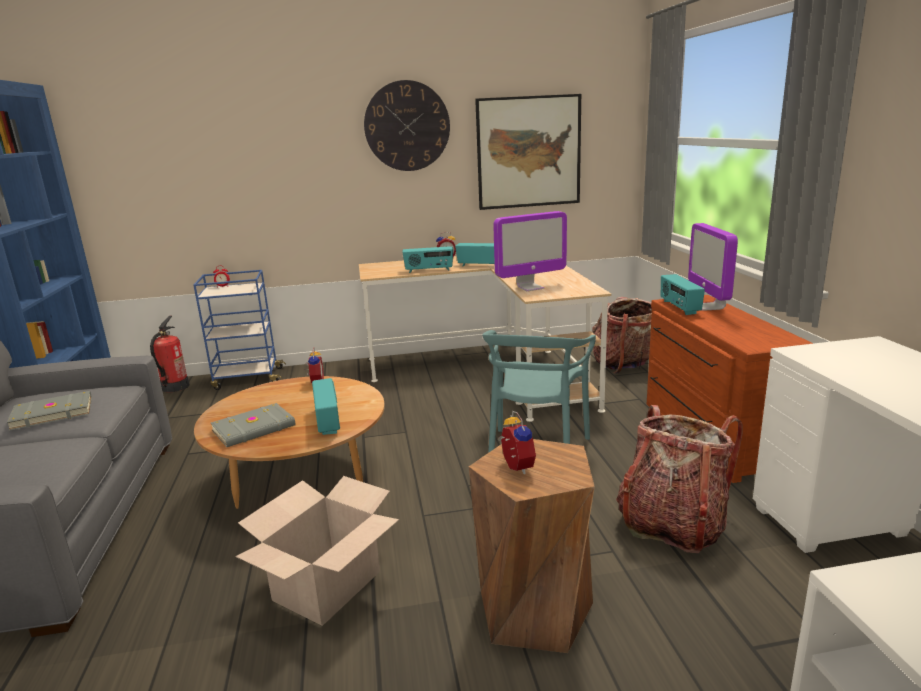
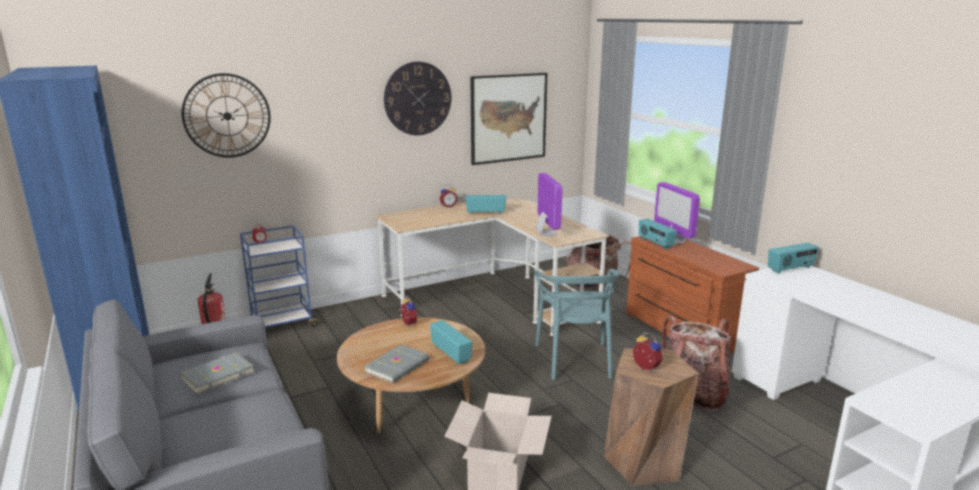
camera: 20 degrees left, 0 degrees up
(183, 143) = (227, 116): none -> wall clock
(429, 270) = (447, 220): radio -> radio (790, 269)
(530, 287) = (546, 233): monitor -> monitor turned 60 degrees counterclockwise

